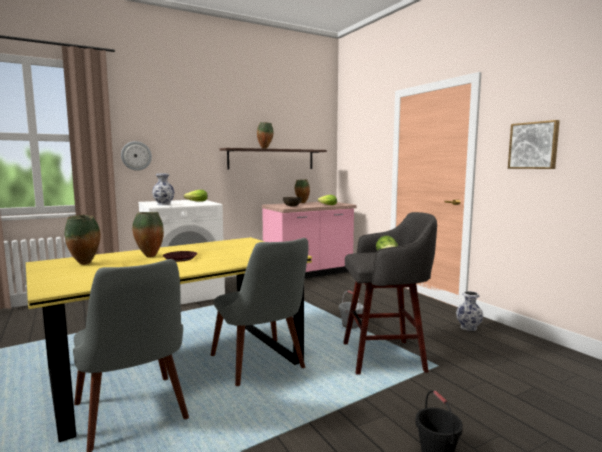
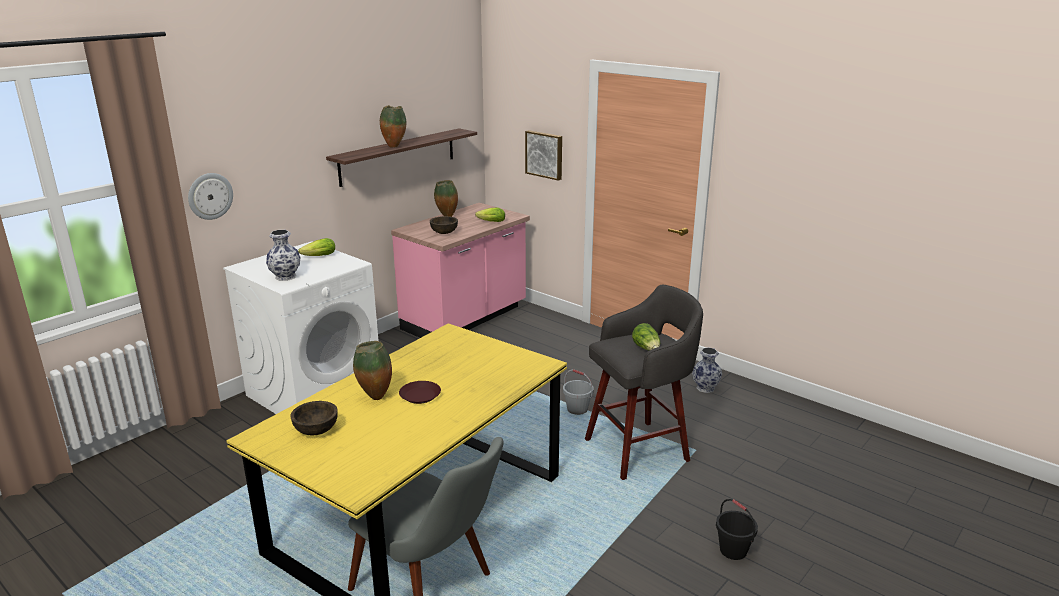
camera: 20 degrees left, 15 degrees up
(85, 264) = (316, 430): vase -> brown bowl
(263, 366) = (518, 492): grey chair -> none
(533, 145) = (782, 181): picture -> picture (545, 154)

